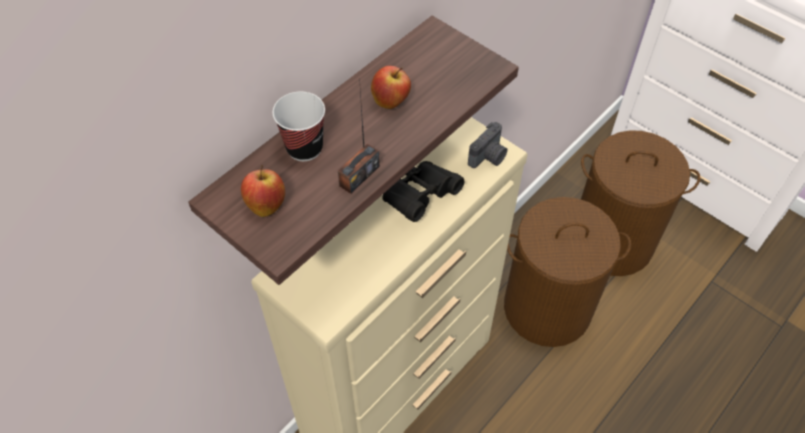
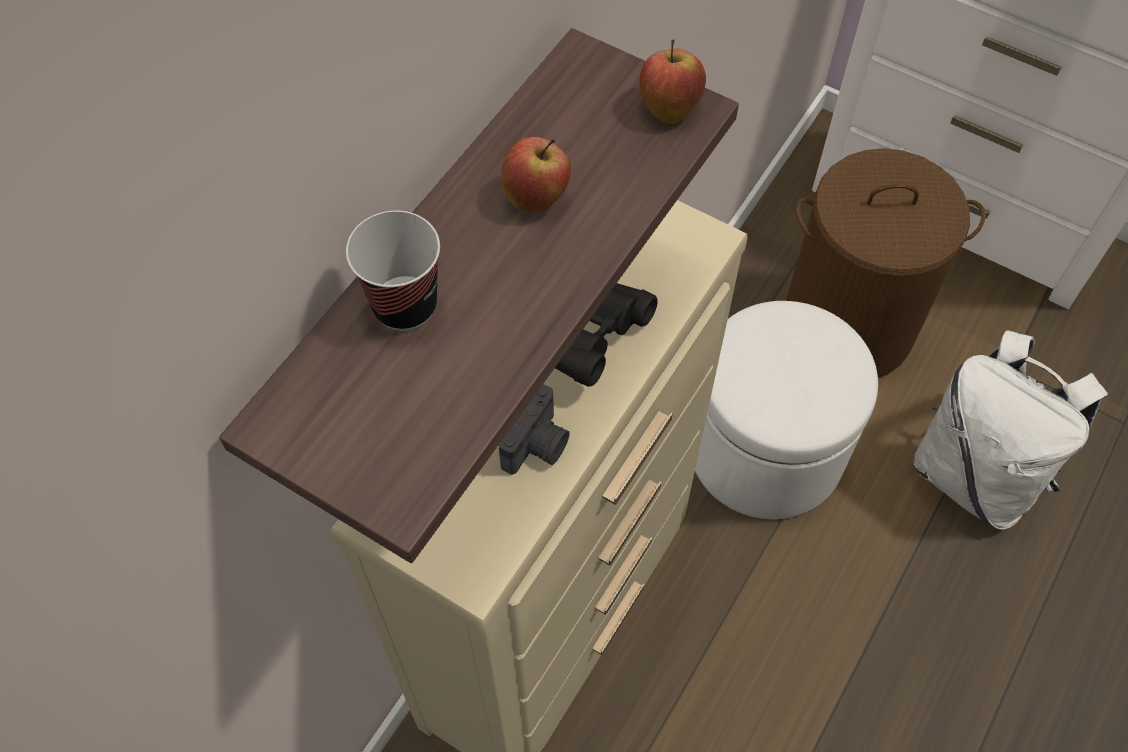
camera: 10 degrees left, 5 degrees up
(266, 205) = (360, 421): apple -> apple (669, 107)
(359, 176) = (511, 343): radio -> none
(489, 157) = (686, 250): camera -> camera (538, 446)
(546, 308) = (765, 449): brown laundry basket -> white ottoman
(679, 344) = (976, 474): none -> white backpack

